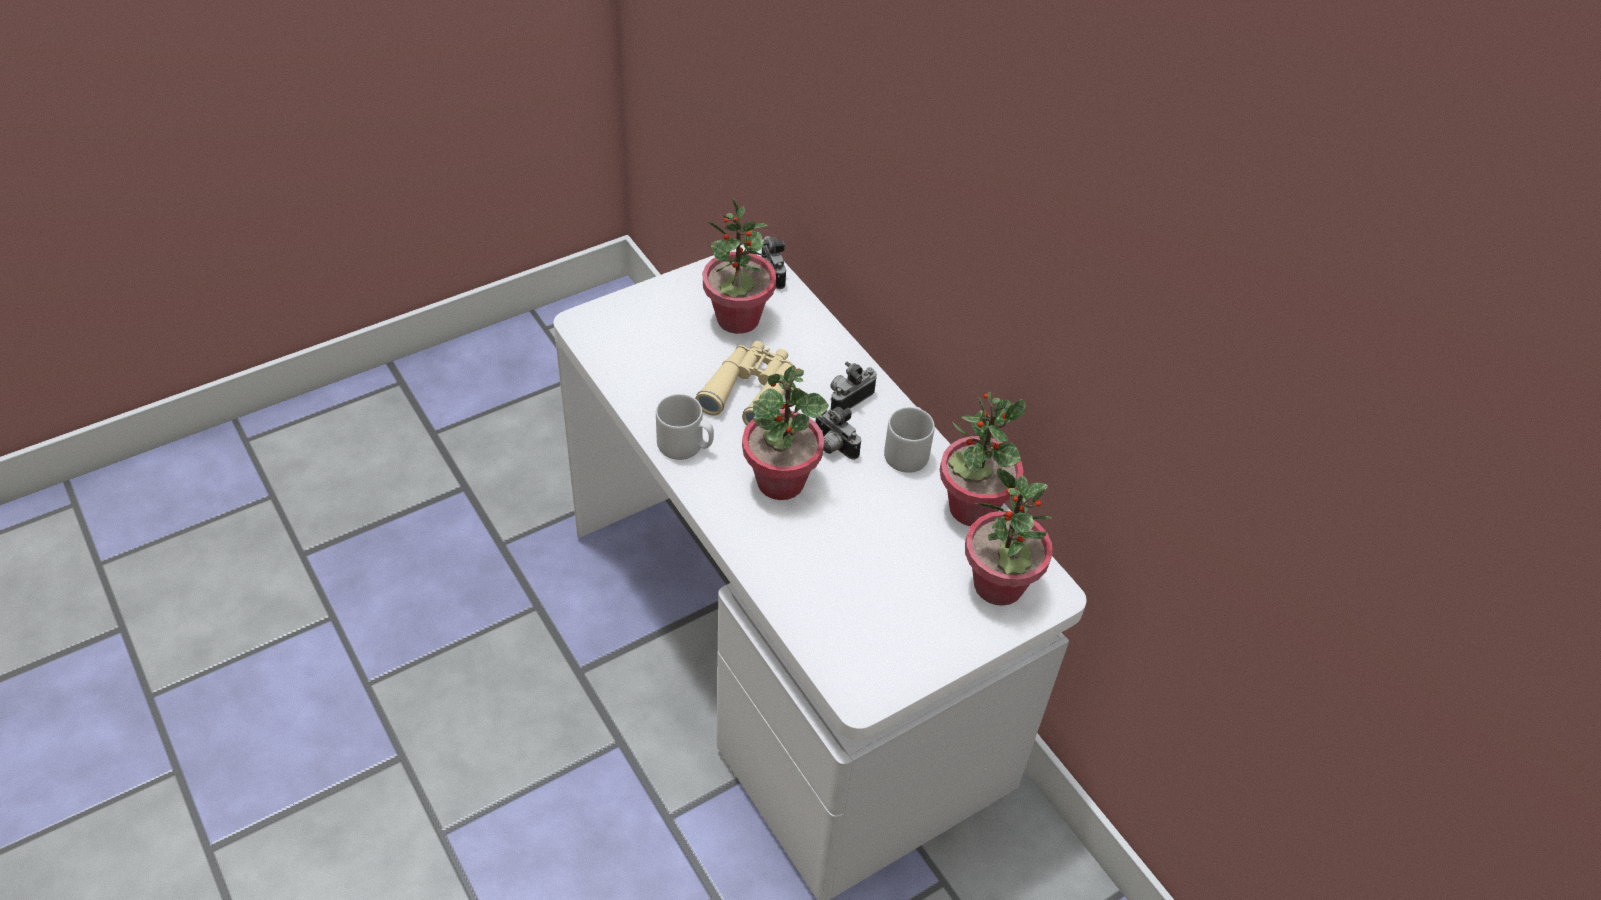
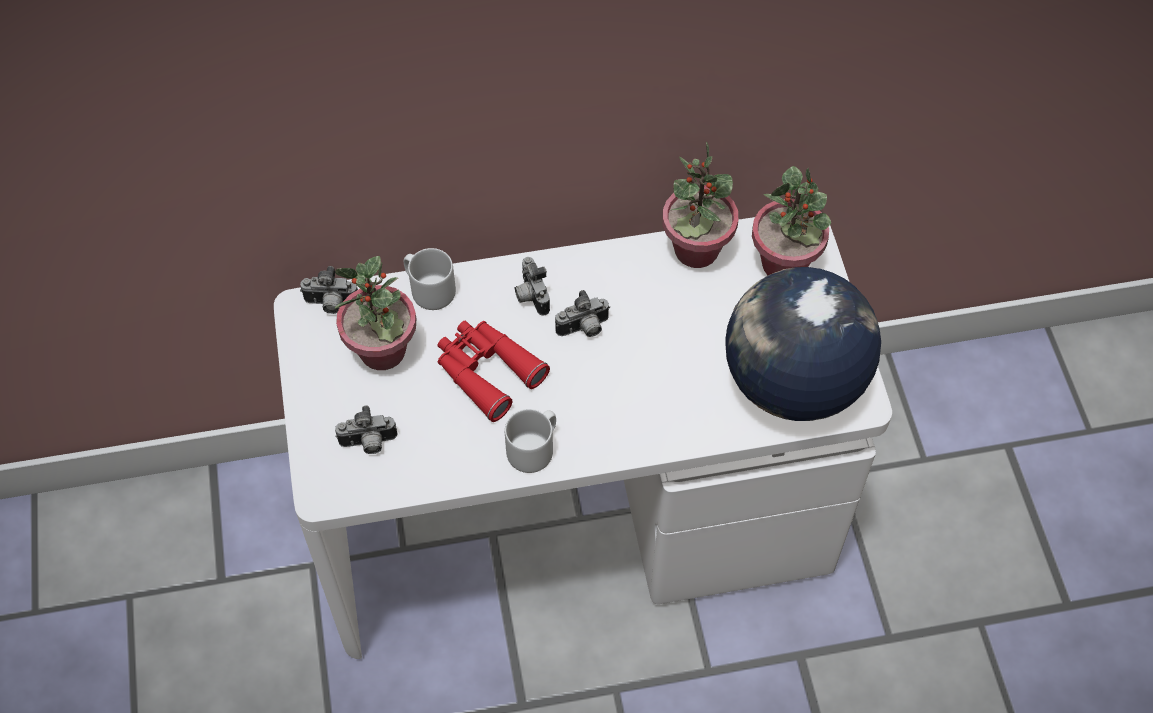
camera: 65 degrees left, 10 degrees up
(642, 336) = (368, 444): none -> camera
(751, 391) = (486, 371): beige binoculars -> red binoculars
(780, 481) = (609, 384): potted plant -> none
(854, 628) = (792, 383): none -> globe
(907, 452) = (614, 273): grey mug -> grey mug (429, 289)

